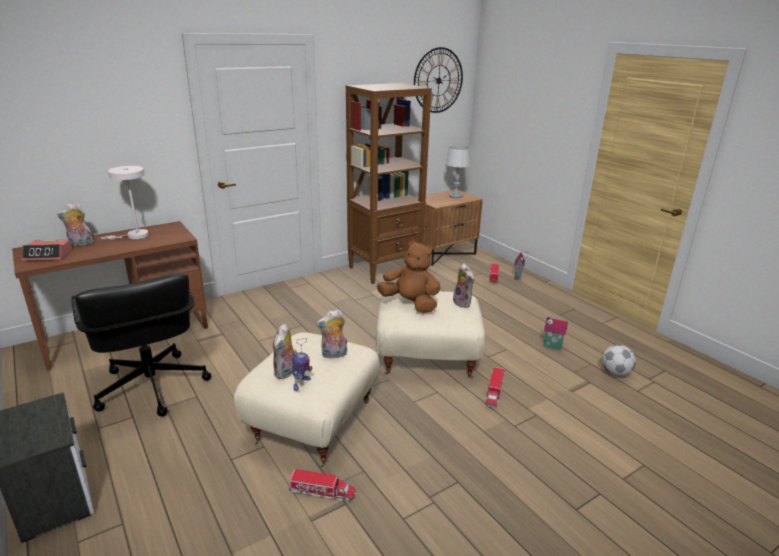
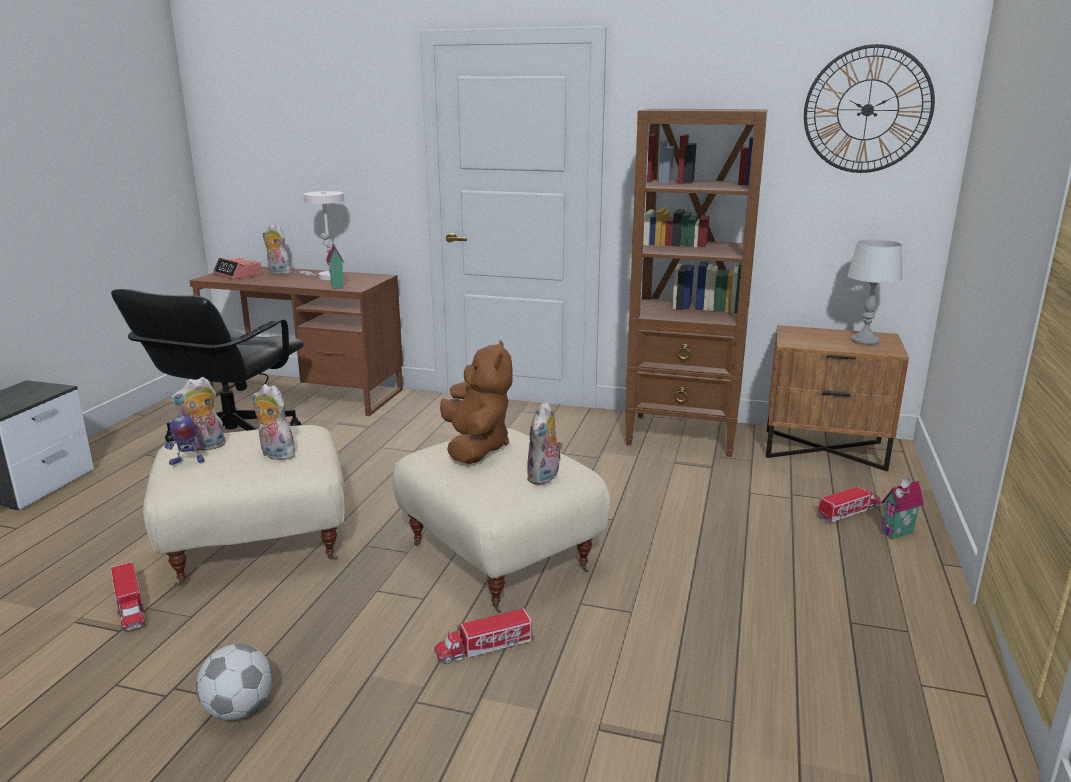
camera: 50 degrees right, 5 degrees down
(552, 346) = (717, 654): toy house -> toy house (335, 286)
(615, 373) = (747, 767): football -> football (239, 710)

